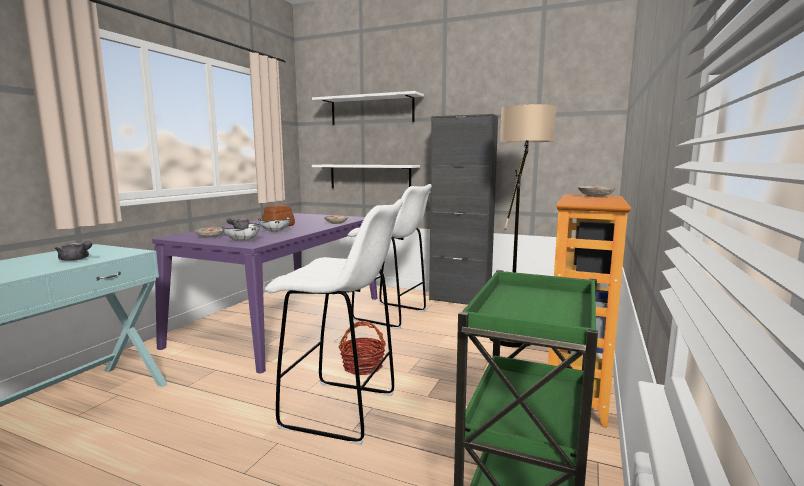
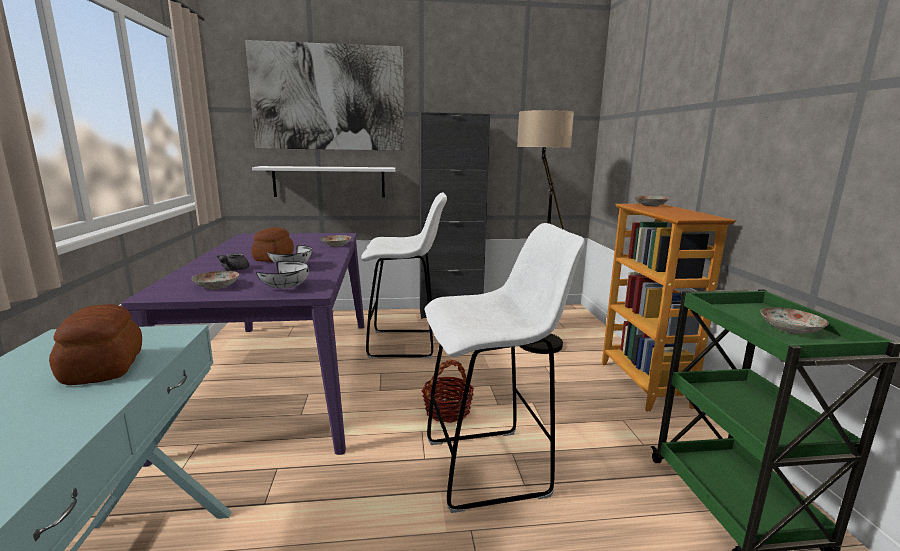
camera: 30 degrees left, 5 degrees up
(76, 259) = (105, 367): grey teapot -> bread
(371, 110) = (329, 98): white shelf -> picture
(545, 313) = (790, 329): none -> plate

